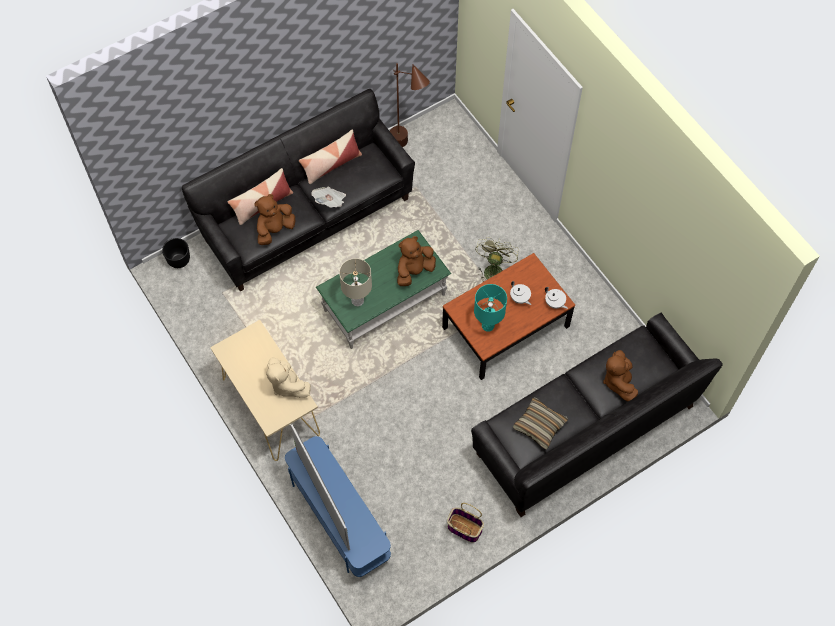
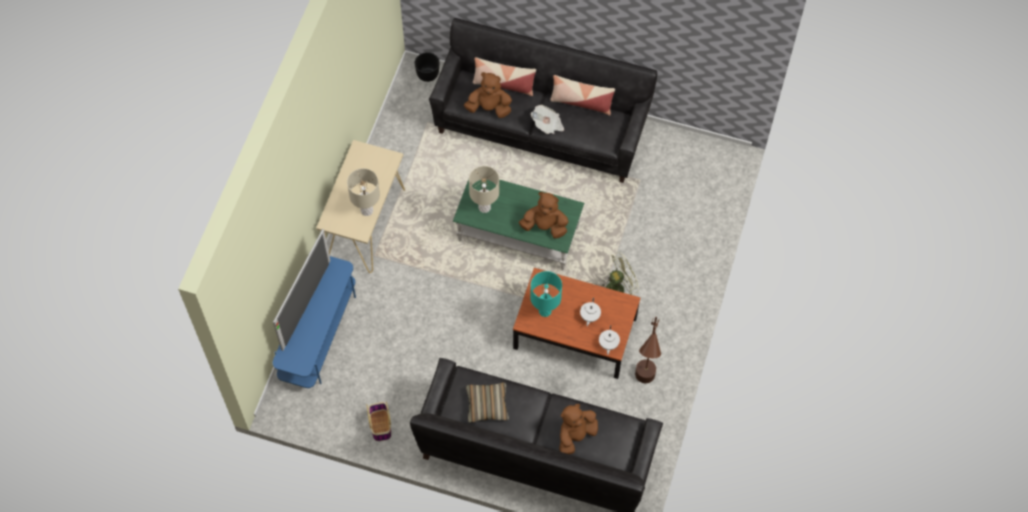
camera: 50 degrees right, 0 degrees up
(287, 385) = (367, 210): beige plush toy -> beige table lamp
(408, 150) = (668, 150): brown floor lamp -> brown floor lamp (642, 389)

